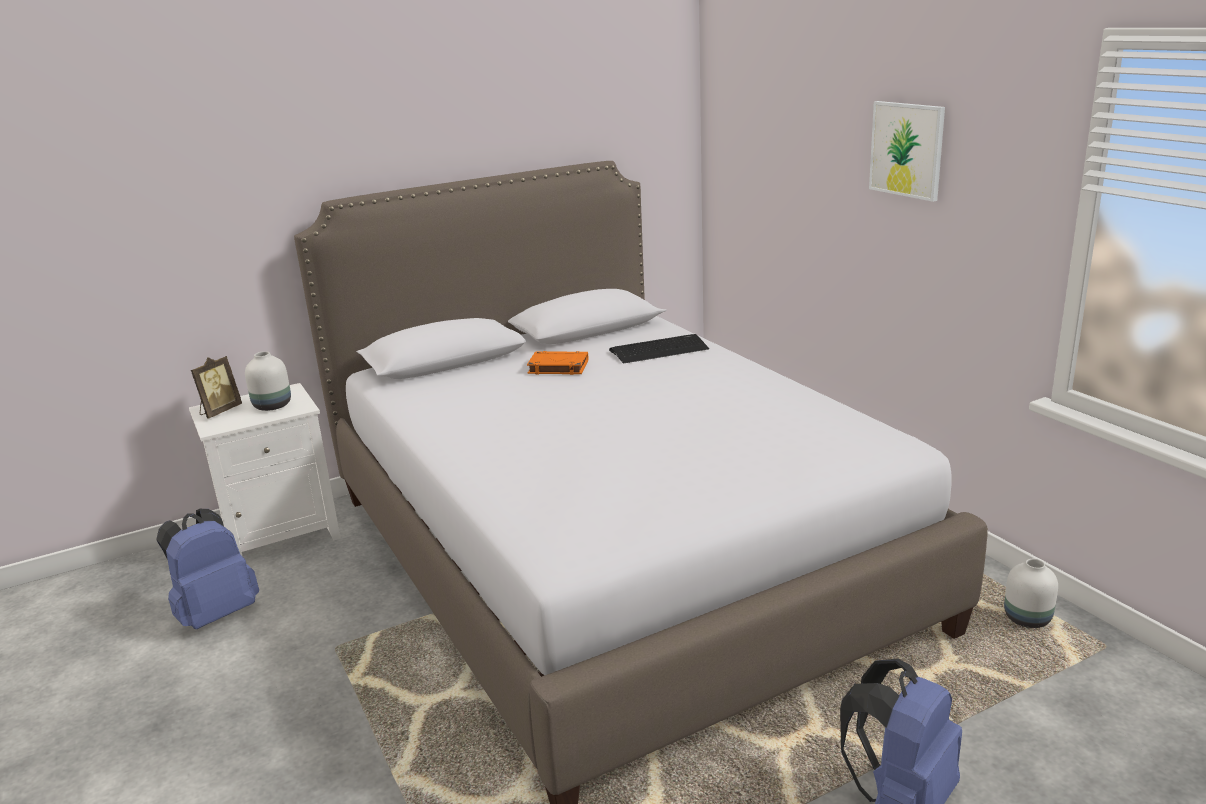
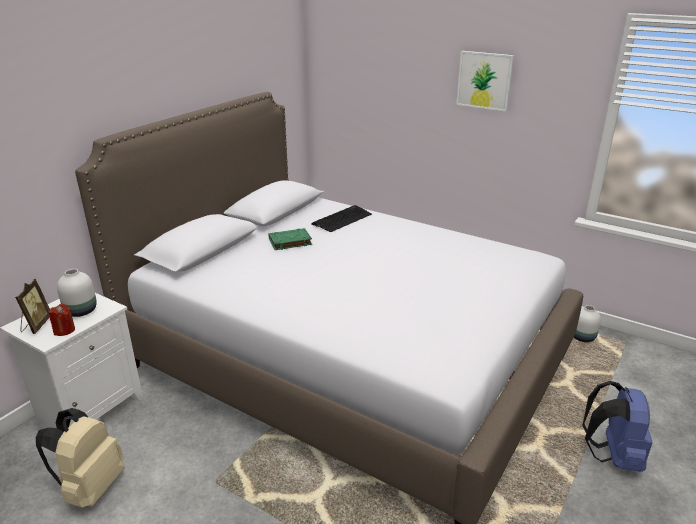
camera: 30 degrees left, 5 degrees up
(216, 613) = (90, 487): blue backpack -> beige backpack
(238, 421) = (64, 330): none -> red candle
(557, 367) = (289, 242): orange book -> green book

